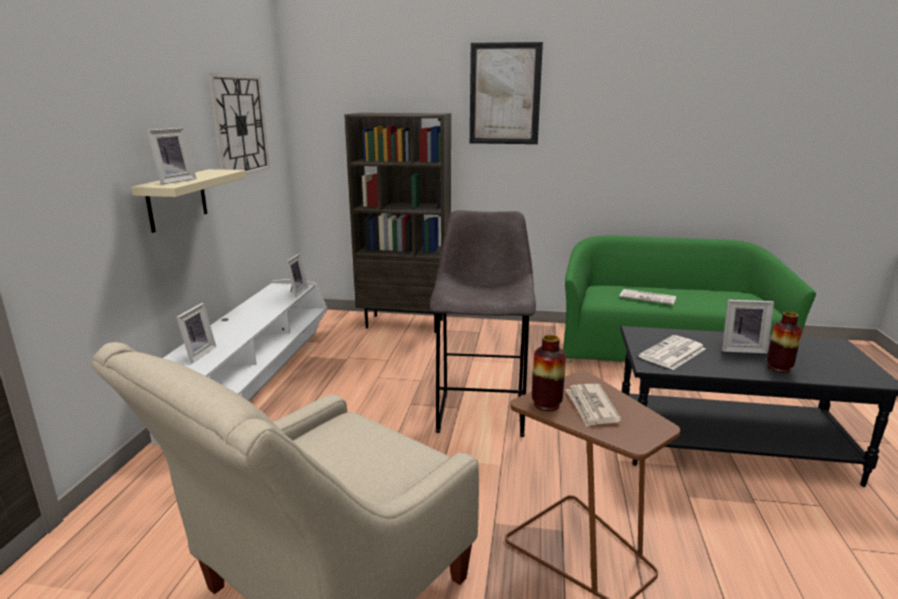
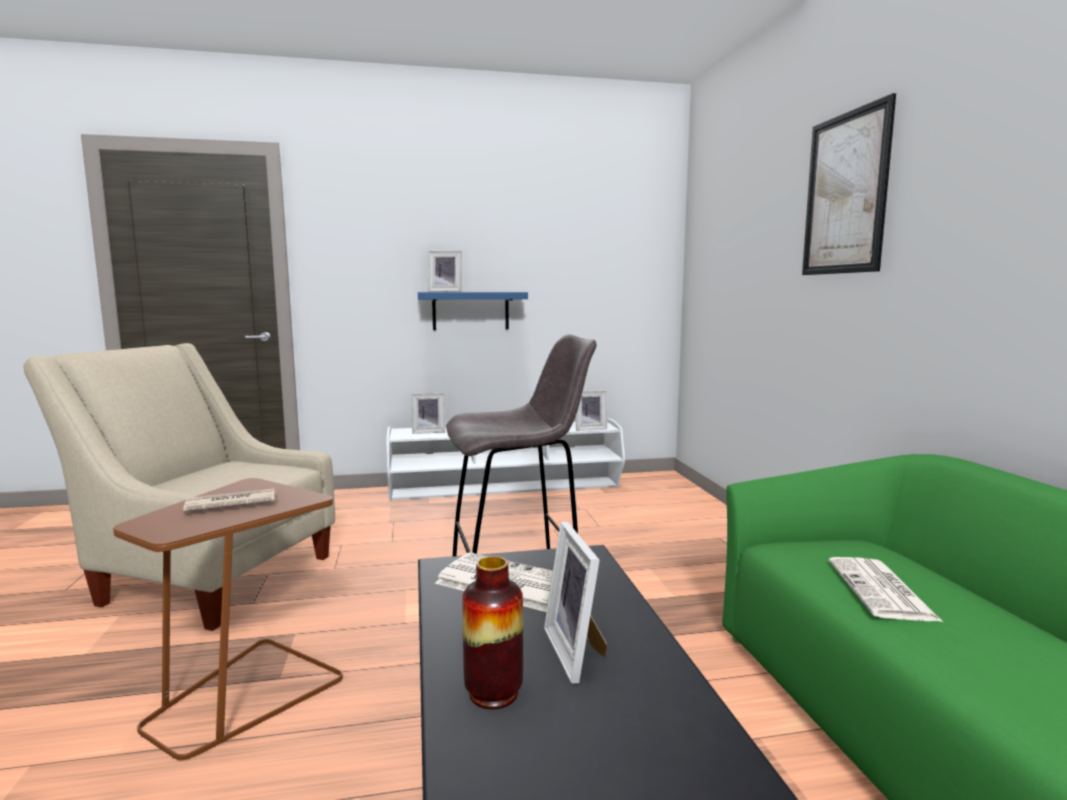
camera: 70 degrees right, 10 degrees down
(177, 200) = (470, 311): beige shelf -> blue shelf
(239, 125) = (583, 258): wall clock -> none
(405, 323) = (706, 516): brown bookcase -> none
(546, 404) = (242, 488): vase -> none

